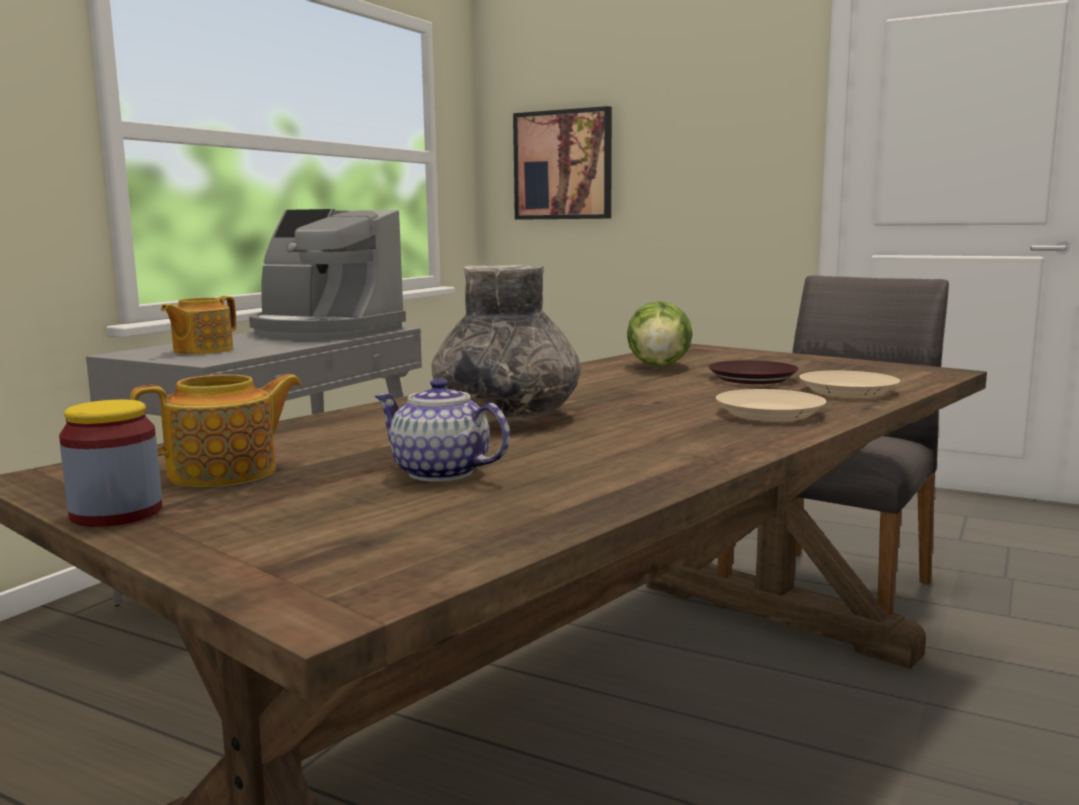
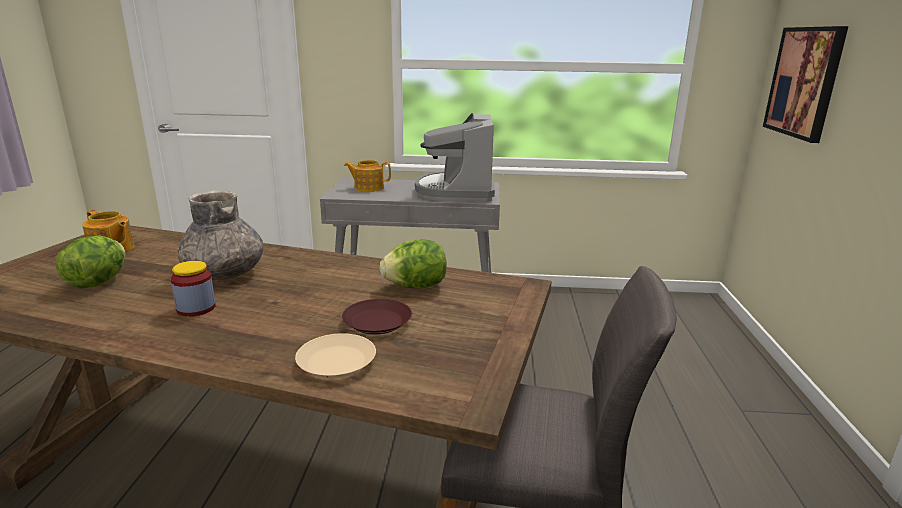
camera: 65 degrees right, 10 degrees up
(116, 513) = (57, 250): jar -> jar (196, 308)
(441, 473) = (98, 282): teapot -> lettuce
(768, 413) = (239, 339): beige plate -> none

